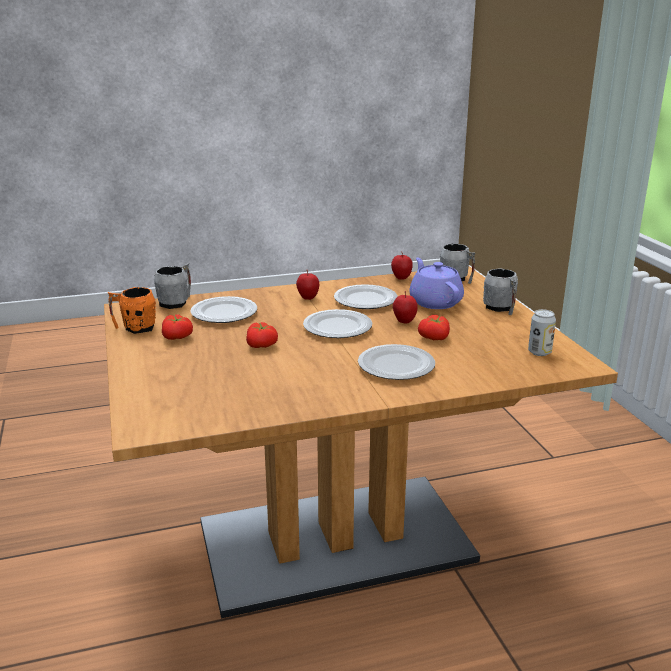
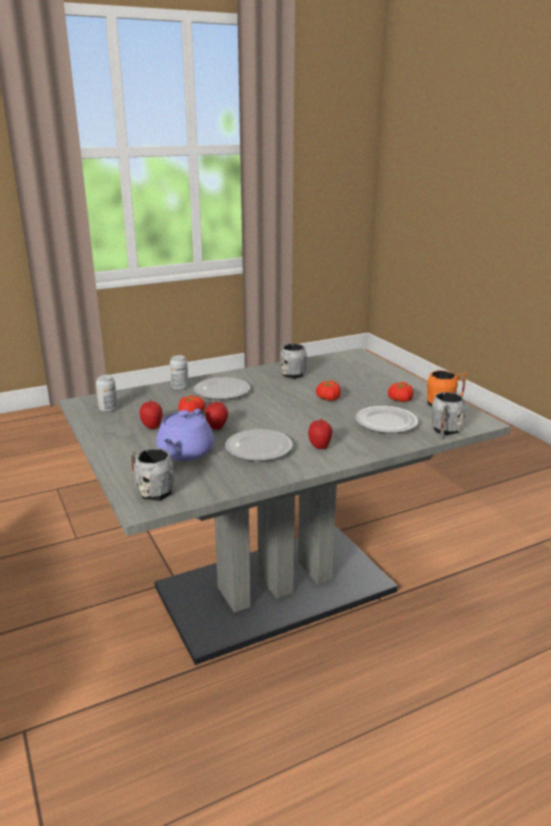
camera: 170 degrees right, 0 degrees up
(335, 542) = (275, 589): brown dining table -> grey dining table
(338, 327) = (275, 417): plate -> none
(401, 278) = (222, 487): apple -> apple (152, 426)
(435, 302) = (185, 453): purple teapot -> purple teapot turned 45 degrees clockwise
(456, 378) = (180, 387): none -> can
(501, 309) = (117, 449): grey mug -> grey mug (291, 373)

